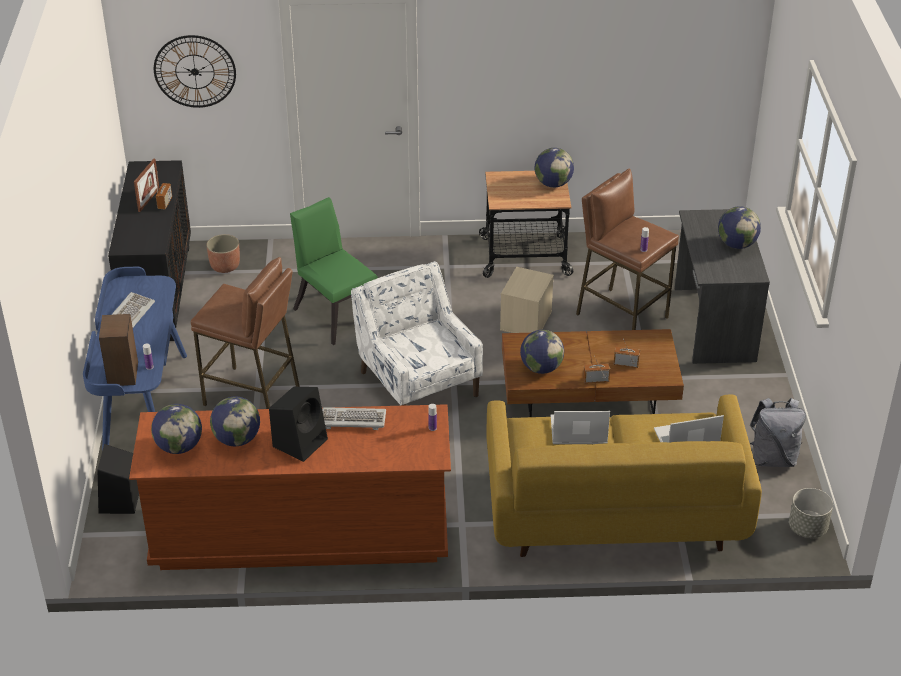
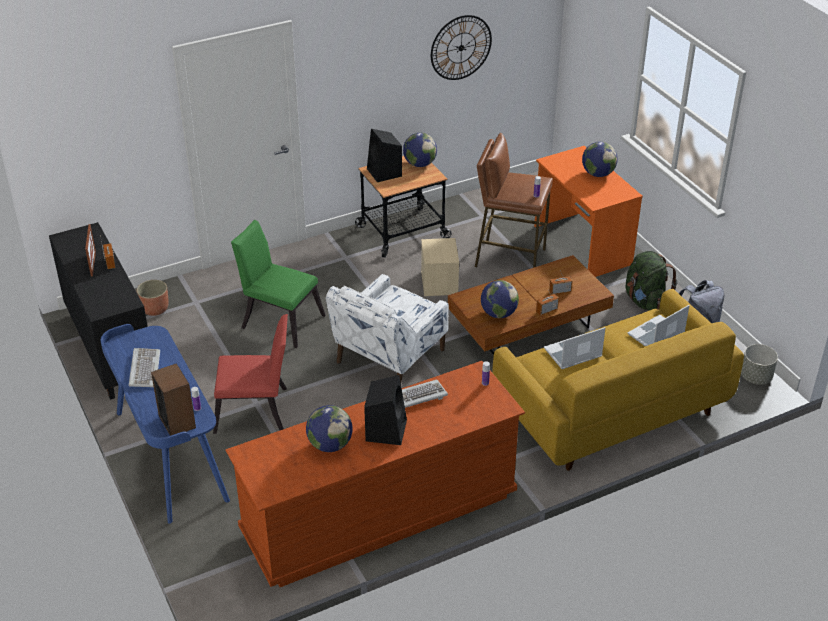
camera: 25 degrees left, 0 degrees up
(120, 501) = (201, 540): black speaker -> black speaker (385, 173)
(179, 447) = (284, 468): globe -> none
(194, 71) = (101, 135): wall clock -> wall clock (461, 47)
(252, 396) = (256, 412): brown stool -> red chair
(418, 383) = (389, 358): white armchair -> white armchair turned 90 degrees counterclockwise
(712, 324) = (581, 245): grey desk -> orange desk
(741, 406) = (645, 301): none -> green backpack

